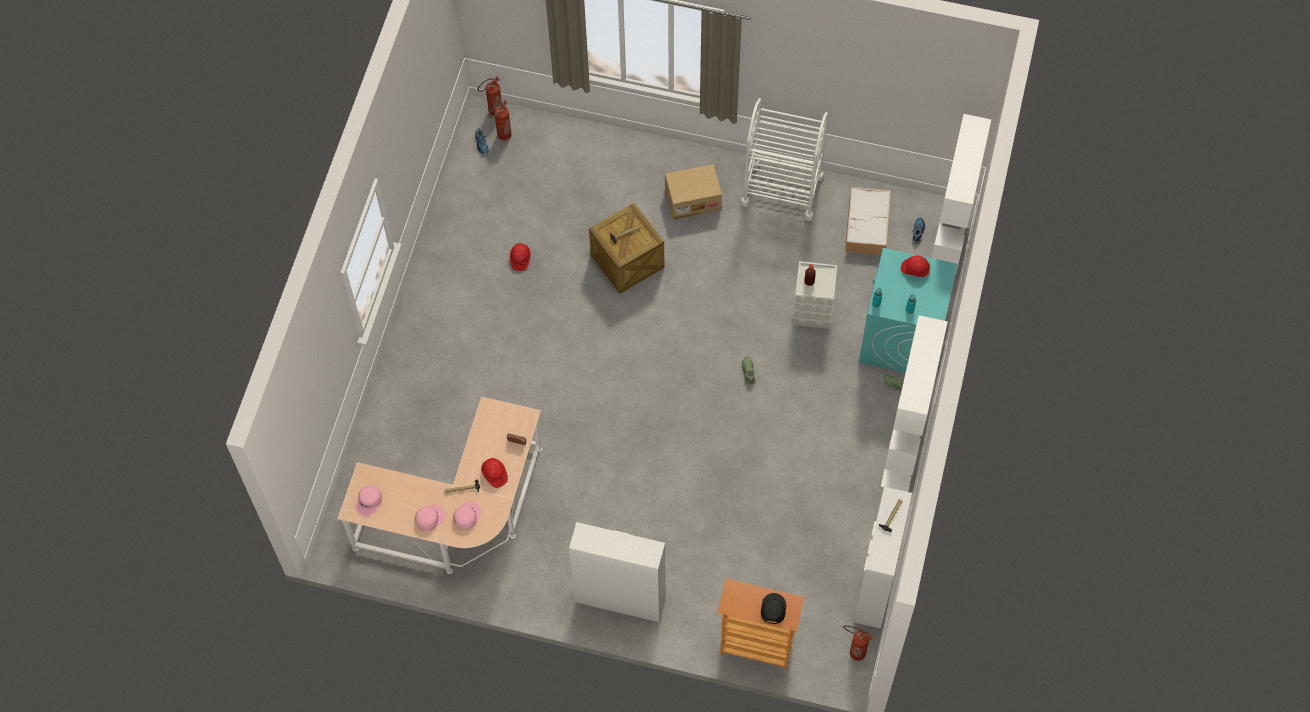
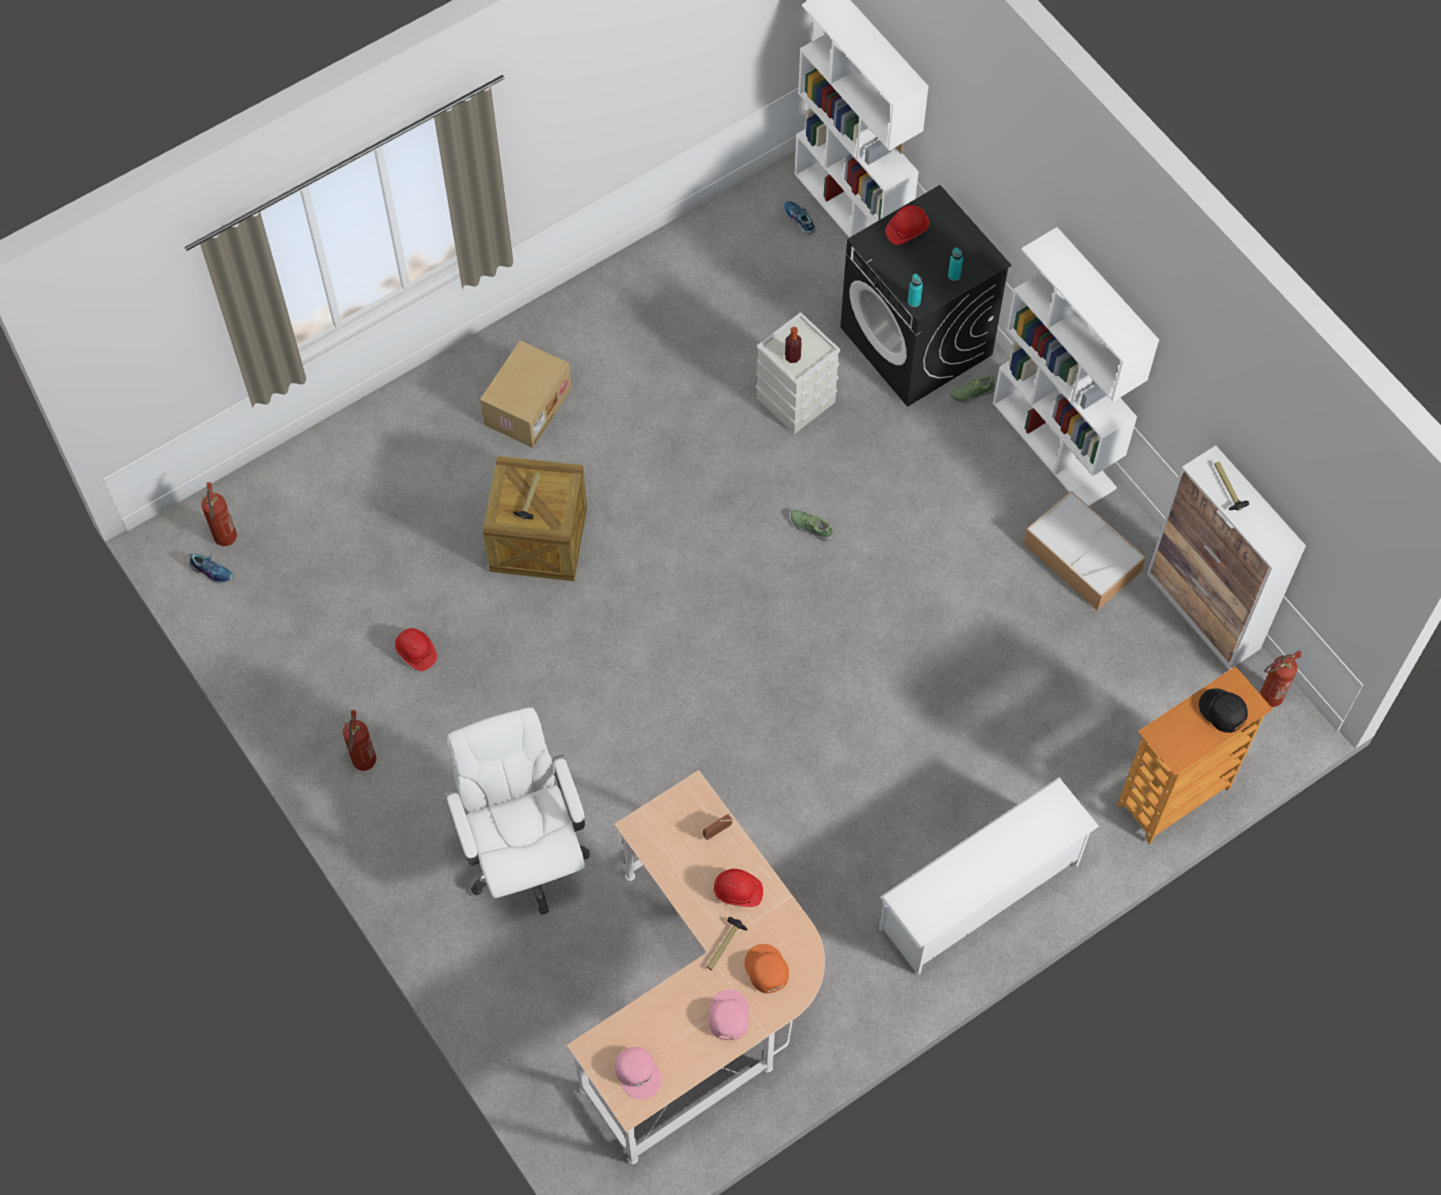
camera: 50 degrees left, 0 degrees up
(461, 385) = (524, 854): none -> white office chair
(466, 516) = (766, 969): pink cap -> orange cap
(492, 113) = (180, 525): fire extinguisher -> fire extinguisher (363, 766)
(620, 599) = (981, 898): cabinet -> white shoe rack
(782, 190) = (609, 307): white cart -> none
(867, 227) = (743, 262): storage box -> storage box (1083, 558)
(901, 338) = (917, 341): turquoise washing machine -> black washing machine

